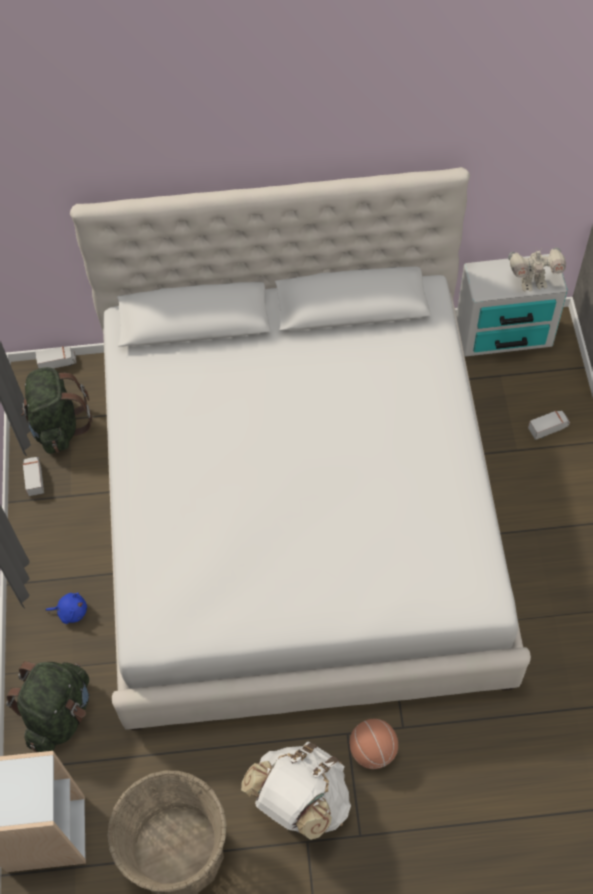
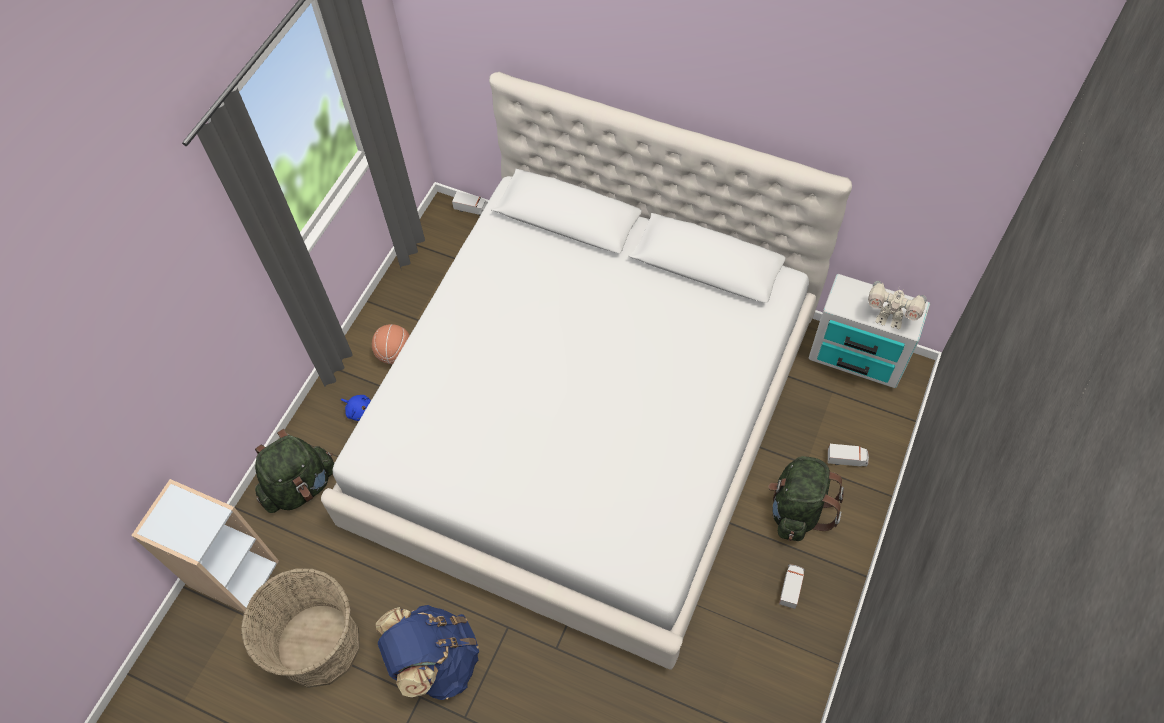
camera: 30 degrees right, 0 degrees up
(35, 479) = (397, 292): toy truck -> toy truck (791, 587)
(58, 426) = (440, 259): green backpack -> green backpack (797, 509)
(300, 801) = (436, 661): white backpack -> blue backpack
(373, 751) = (519, 653): basketball -> basketball (395, 354)

